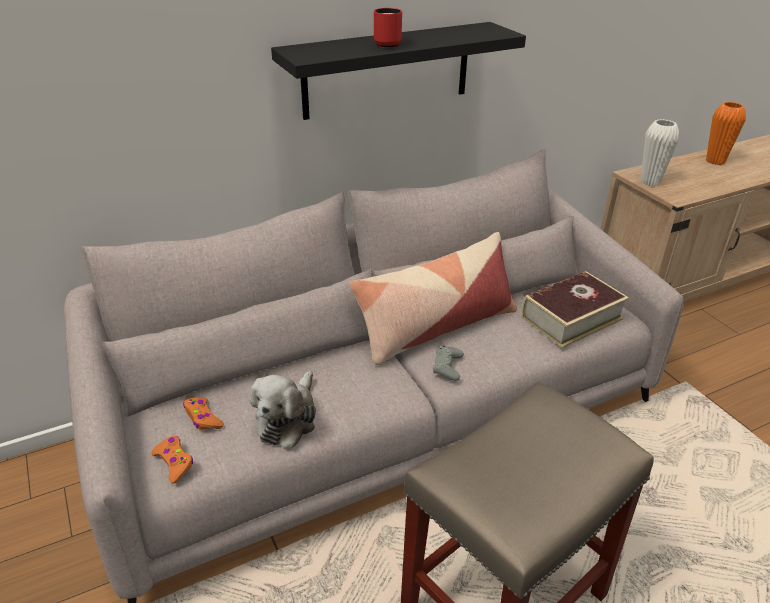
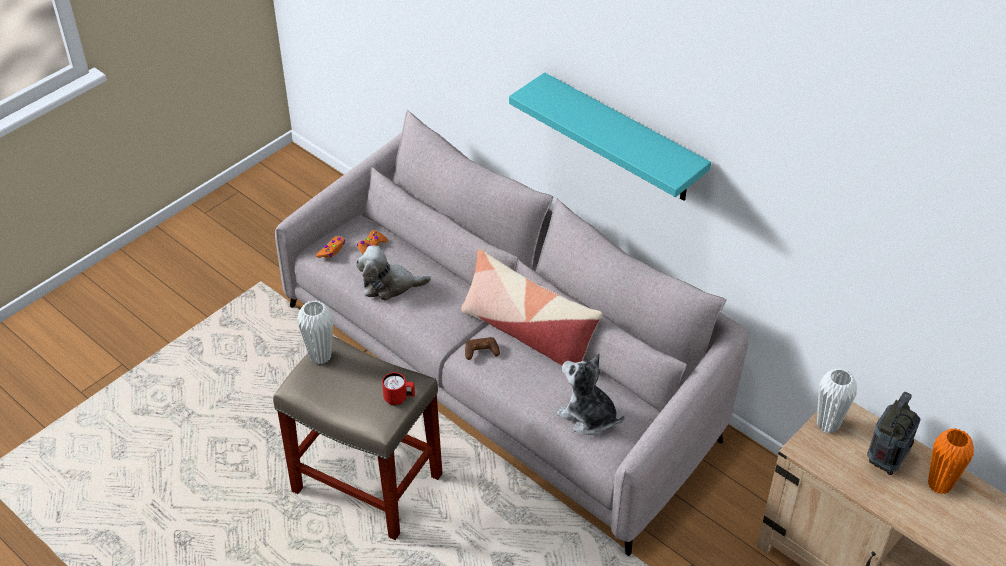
camera: 70 degrees right, 10 degrees up
(387, 70) = (622, 139): black shelf -> turquoise shelf
(389, 44) = (591, 123): red mug -> red mug (399, 399)
(447, 367) = (481, 351): grey game controller -> brown game controller
(468, 483) = (320, 356): none -> white vase
(571, 318) = (588, 417): book -> plush toy
(692, 172) = (885, 462): none -> radio

